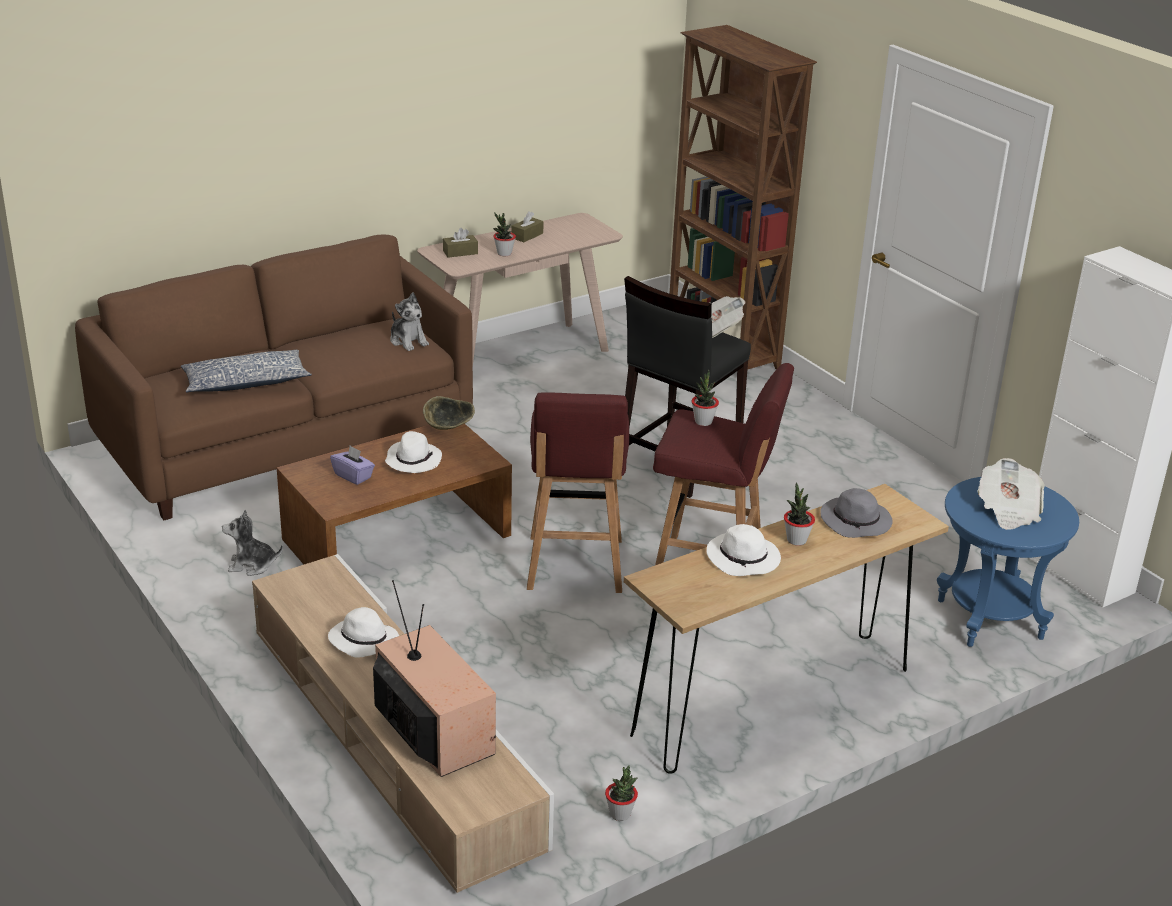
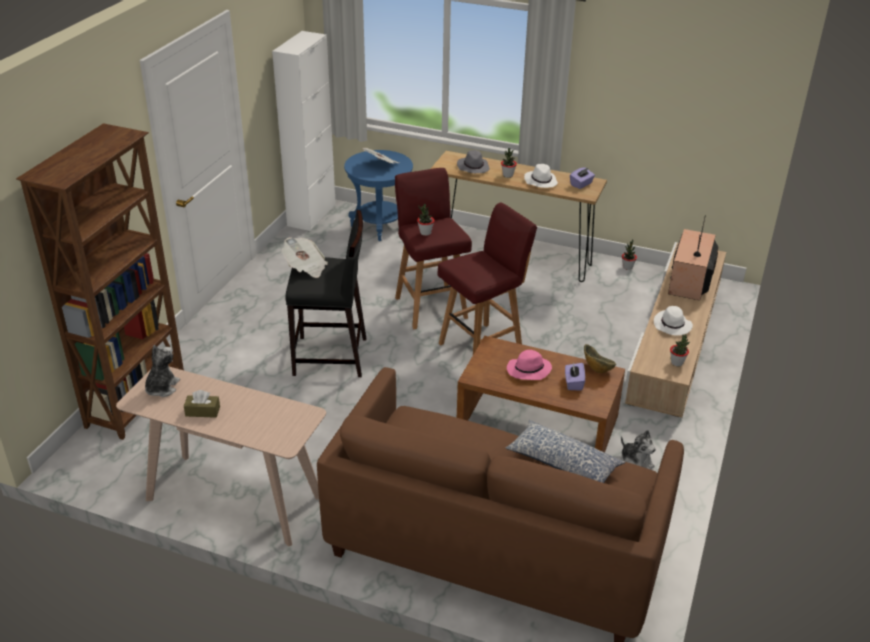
camera: 125 degrees left, 5 degrees up
(408, 341) = (408, 427): plush toy -> plush toy (161, 388)
(413, 460) = (528, 371): white hat -> pink hat
(448, 428) = (476, 376): bowl -> bowl (597, 368)
(460, 252) = (276, 429): brown tissue box -> none
(504, 253) = (254, 405): potted plant -> potted plant (677, 363)
(692, 592) = (581, 184): none -> purple tissue box

